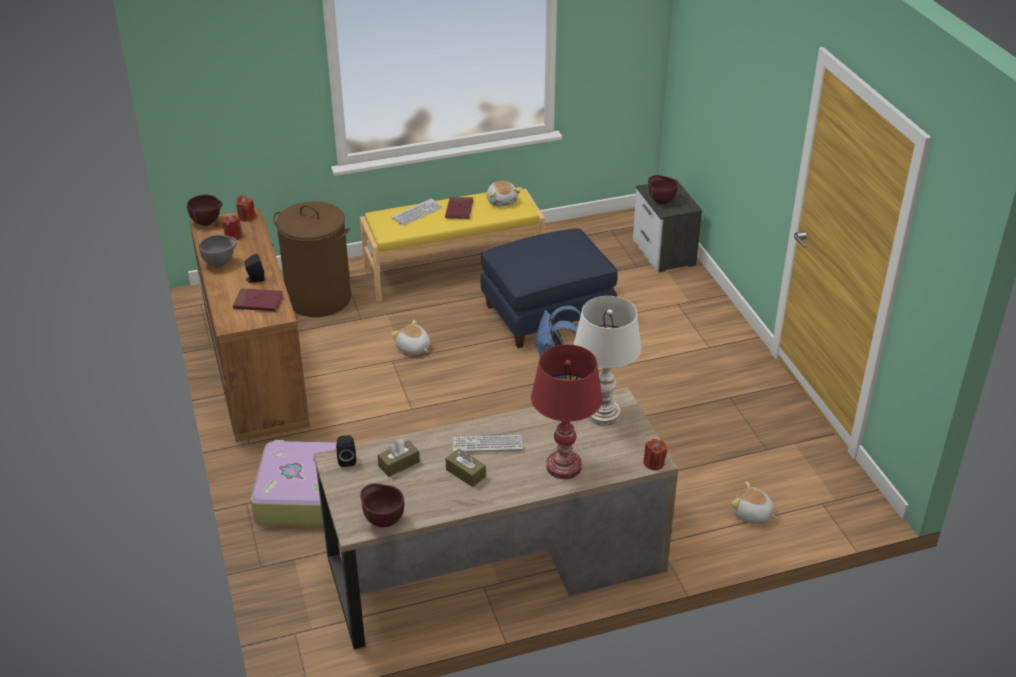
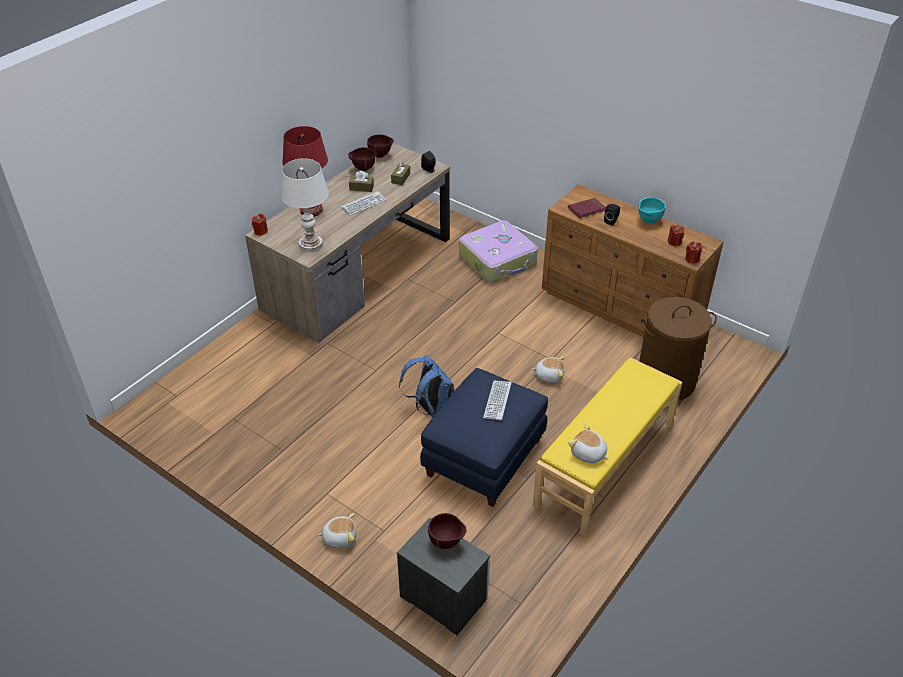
camera: 145 degrees right, 5 degrees up
(207, 223) = (707, 243): brown bowl -> brown bowl (362, 169)
(221, 264) = (648, 221): grey bowl -> turquoise bowl
(417, 213) = (638, 400): keyboard -> keyboard (497, 401)
(459, 210) = (610, 422): red book -> none
(752, 515) = (222, 366): plush toy -> plush toy (340, 537)

